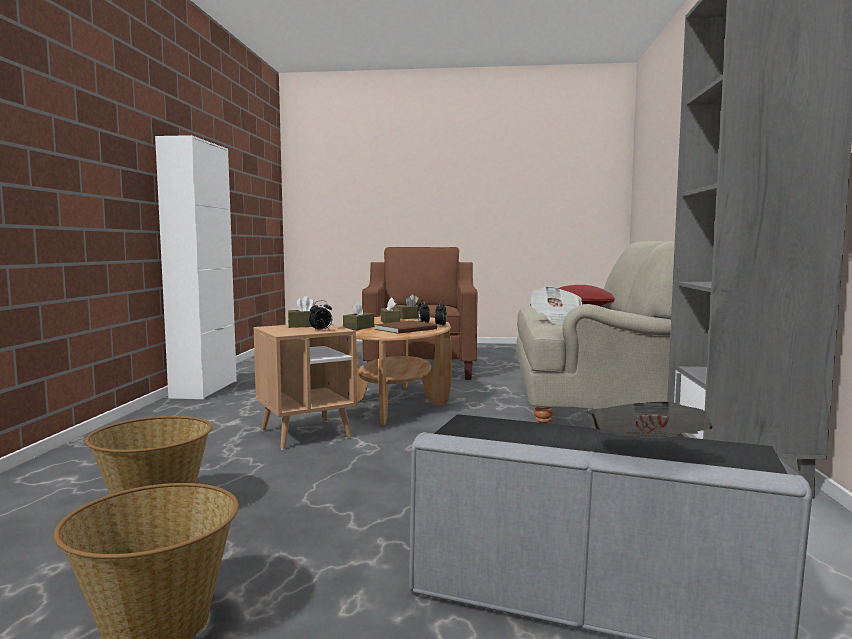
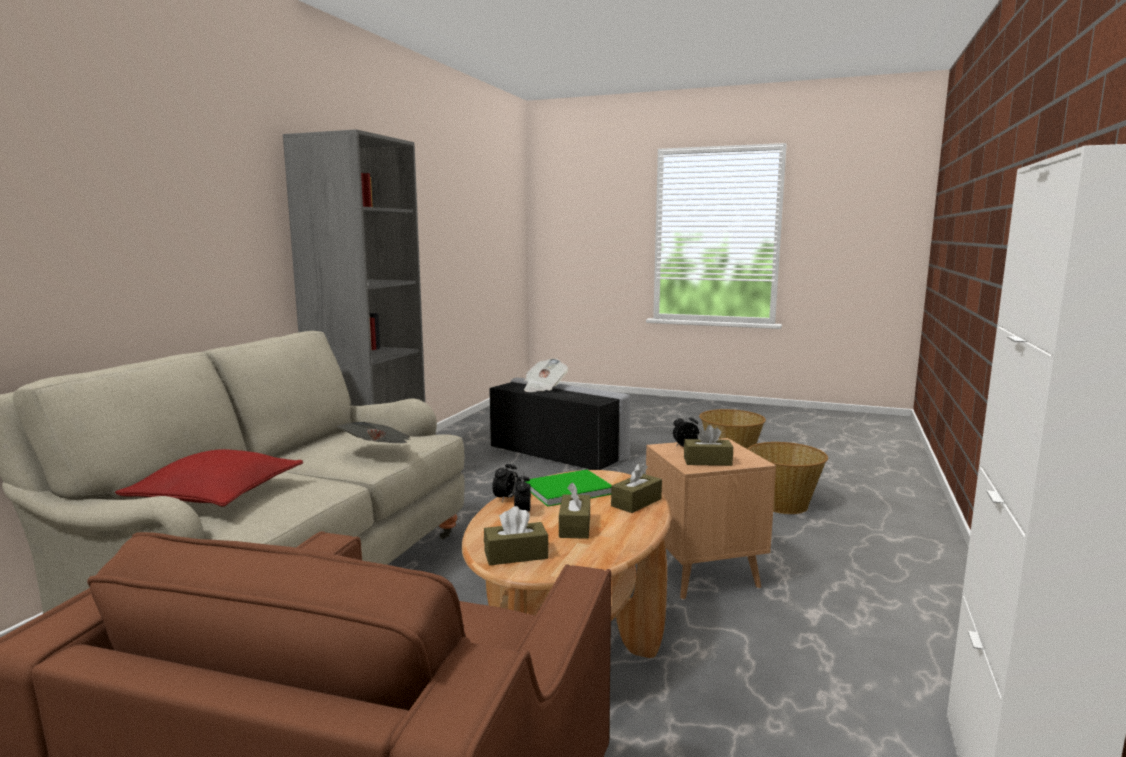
camera: 165 degrees left, 5 degrees up
(408, 329) = (565, 490): brown book -> green book

